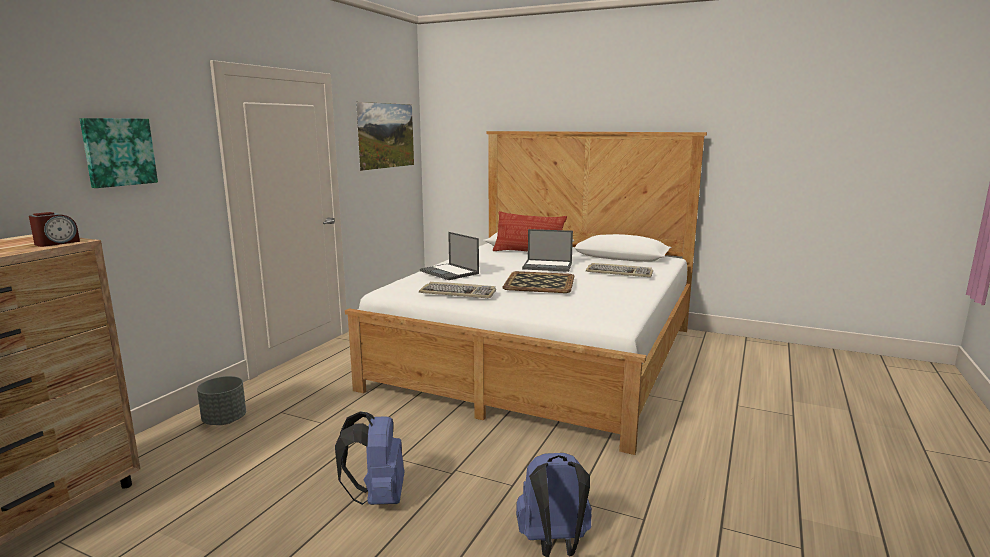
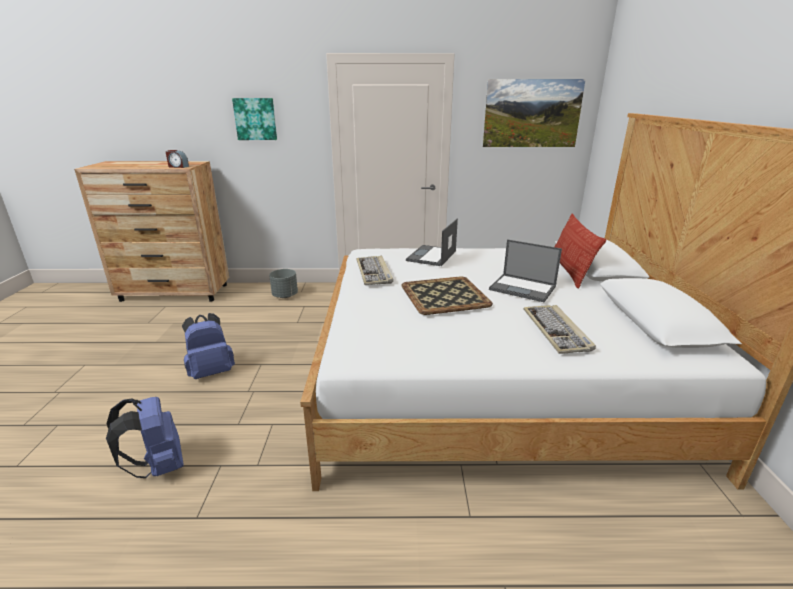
camera: 65 degrees right, 10 degrees up
(548, 266) = (523, 288): laptop -> laptop turned 45 degrees counterclockwise

